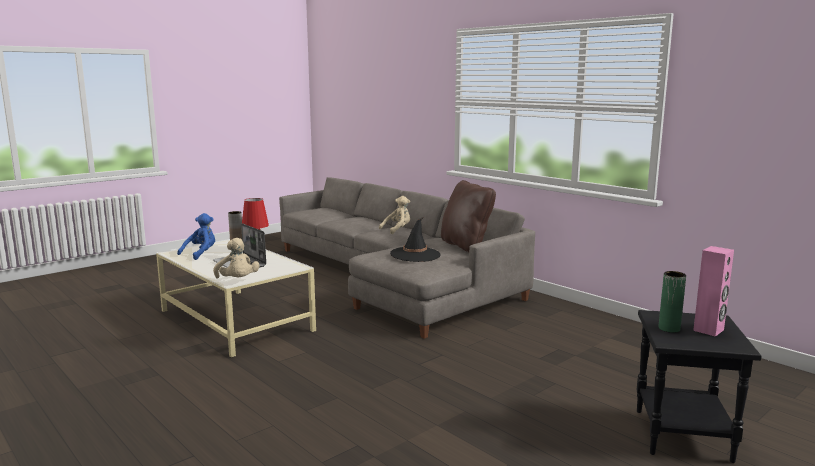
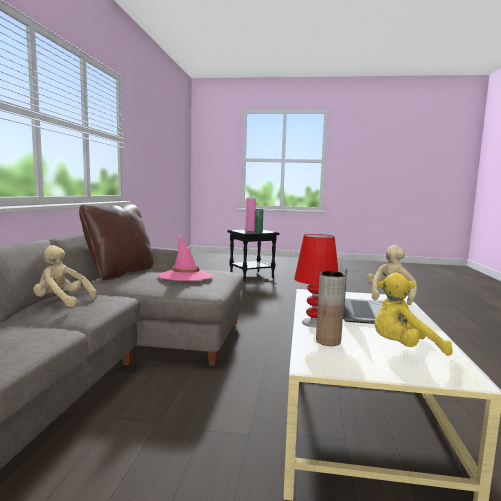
camera: 130 degrees left, 5 degrees down
(201, 254) = (403, 349): blue plush toy -> yellow plush toy
(415, 255) = (185, 276): black hat -> pink hat

